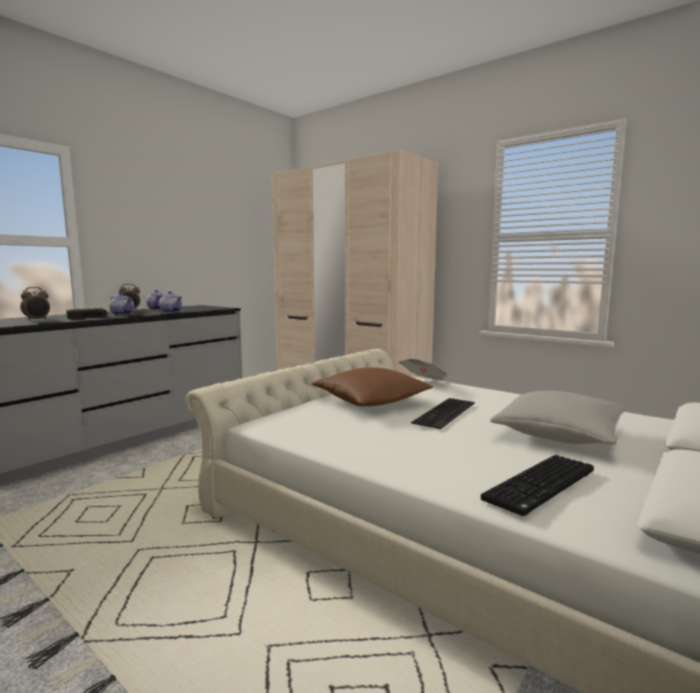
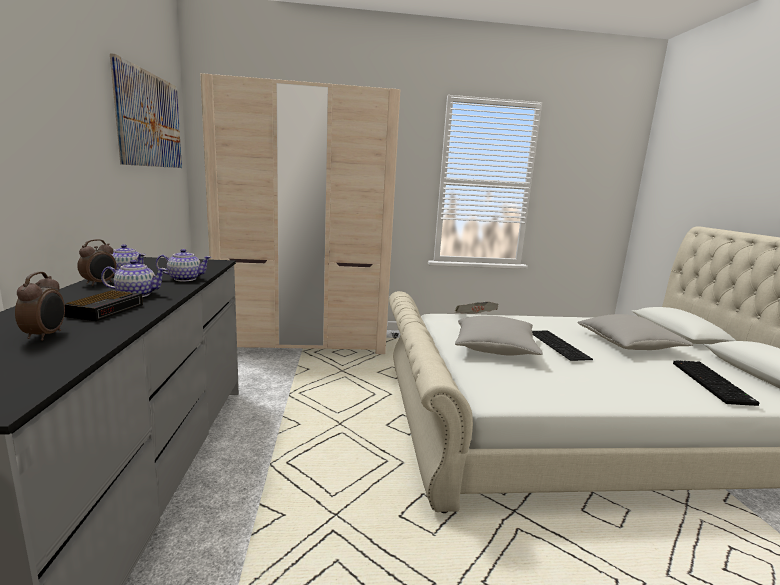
camera: 45 degrees left, 5 degrees up
(244, 213) = (149, 120): none -> picture
(370, 402) = (494, 348): brown pillow -> grey pillow

